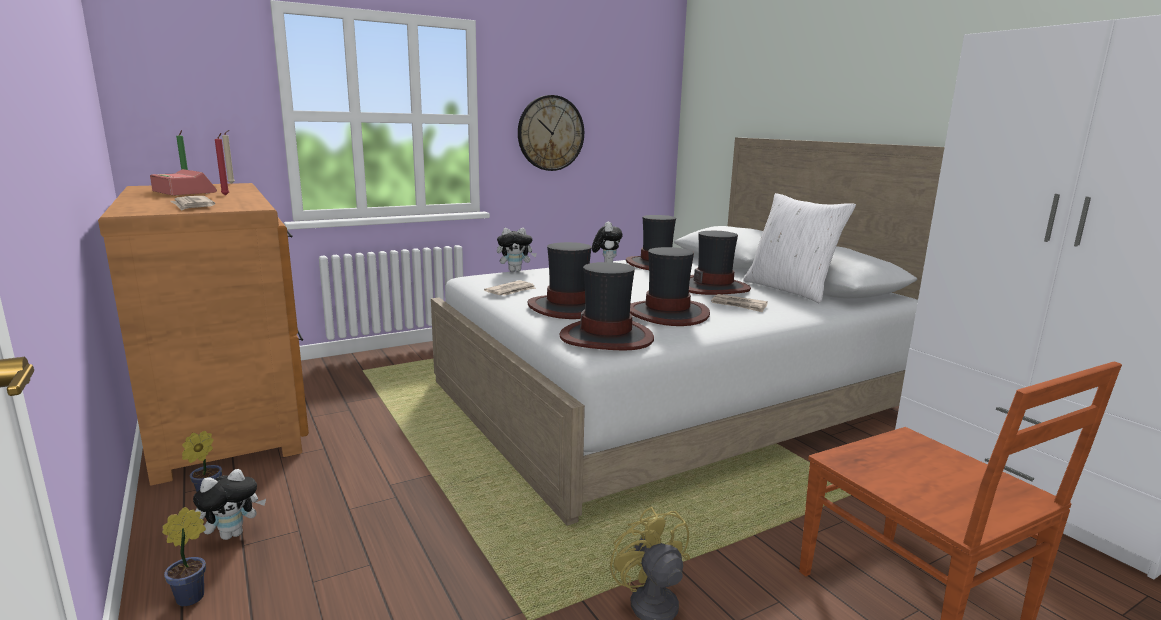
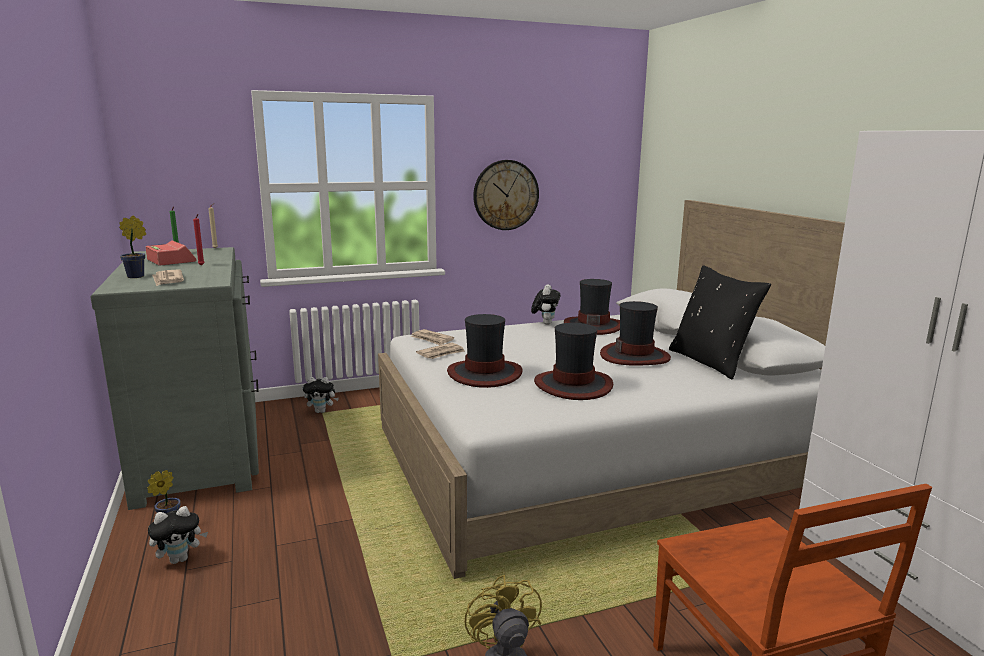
camera: 10 degrees right, 0 degrees up
(194, 596) = (139, 610): potted plant -> potted plant (138, 276)
(229, 413) = (203, 448): brown dresser -> grey dresser
(515, 271) = (456, 330): plush toy -> plush toy (321, 411)
(607, 337) = (503, 409): hat -> none
(739, 305) = (648, 378): newspaper -> newspaper (432, 339)
(790, 290) = (711, 362): white pillow -> black pillow

